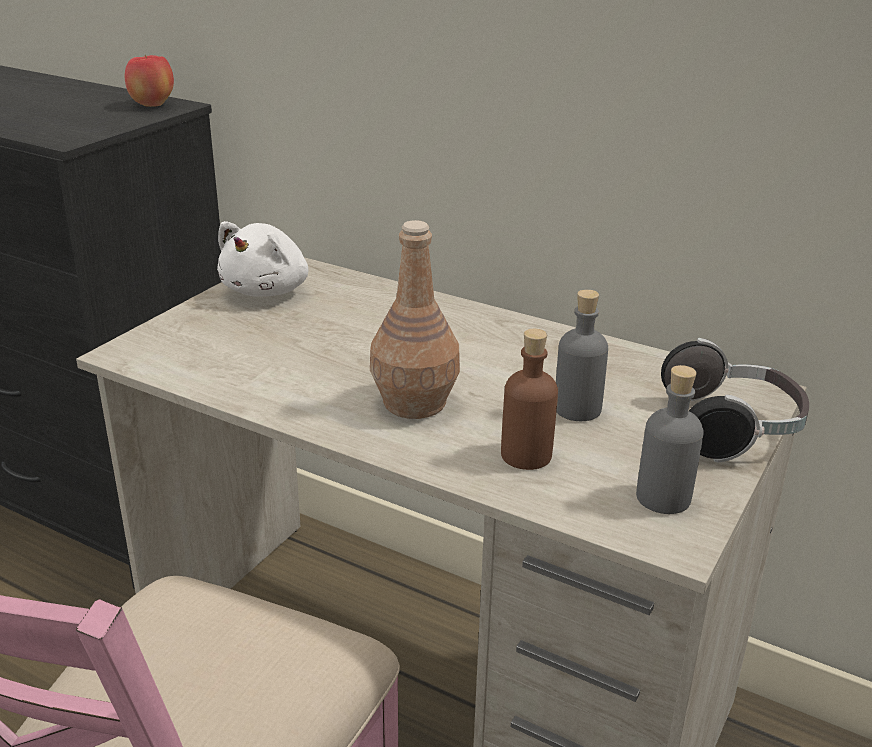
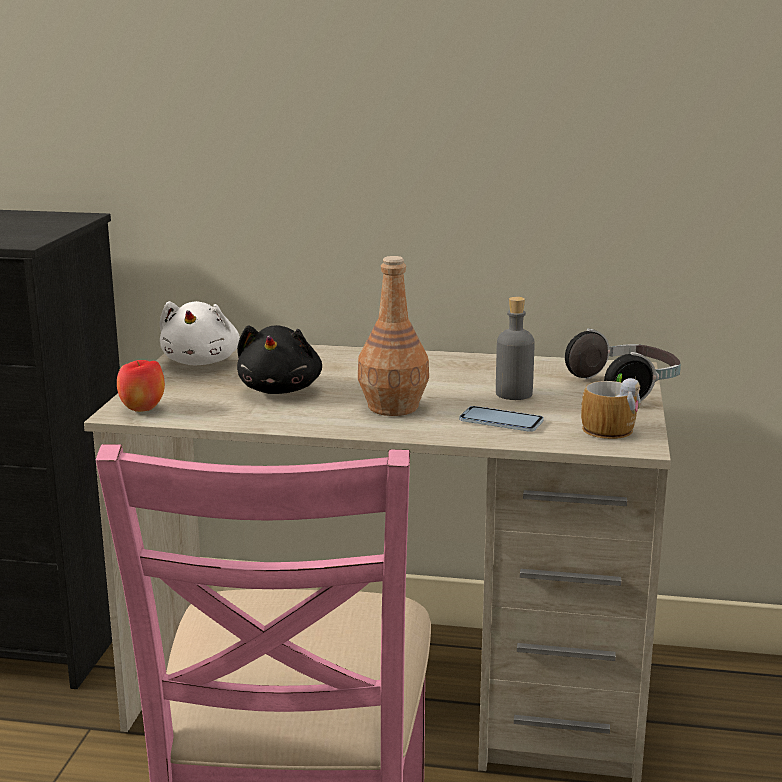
camera: 20 degrees left, 10 degrees down
(152, 105) = (60, 217): apple -> apple (142, 409)
(313, 348) = (281, 389): none -> black plush toy
(526, 455) = (501, 421): brown bottle -> phone
(663, 497) = (611, 427): grey bottle -> mug

